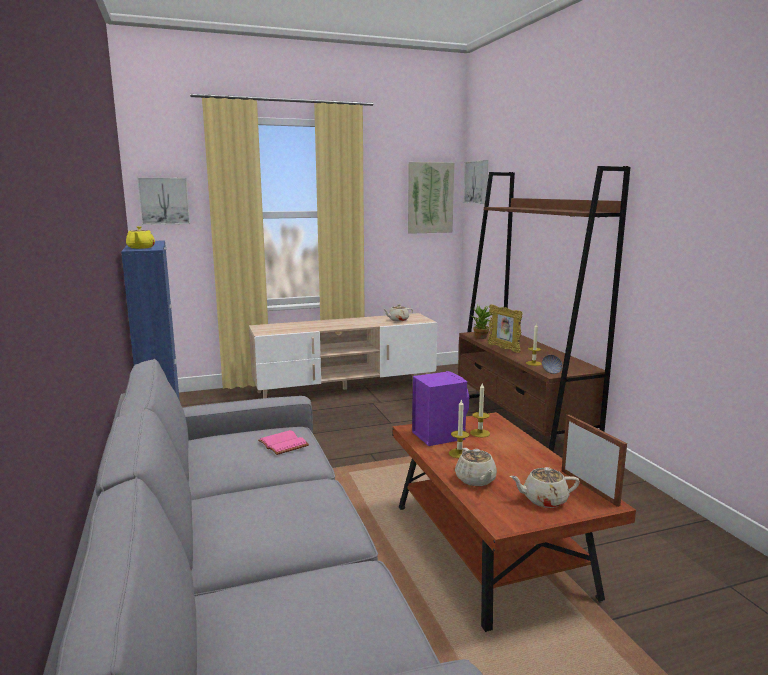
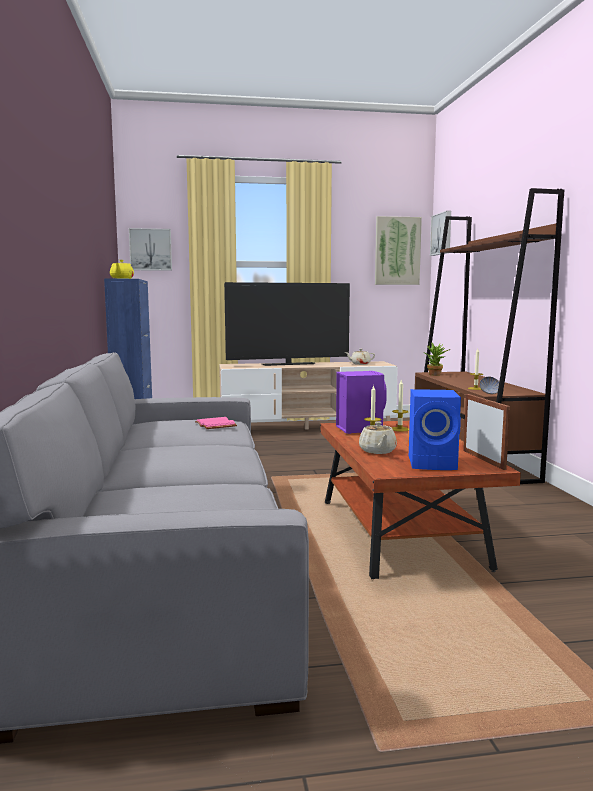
camera: 10 degrees right, 5 degrees down
(324, 323) = (288, 364): none -> television
(504, 348) = (452, 381): picture frame -> none
(544, 500) = (434, 463): beige teapot -> blue speaker

